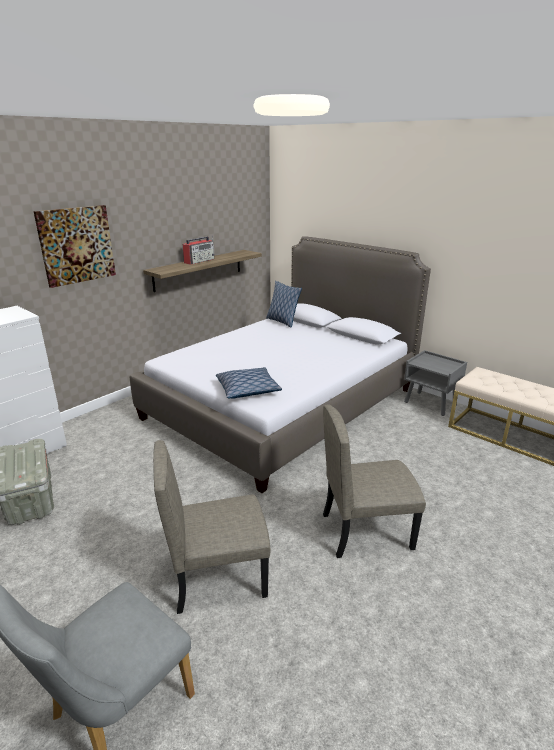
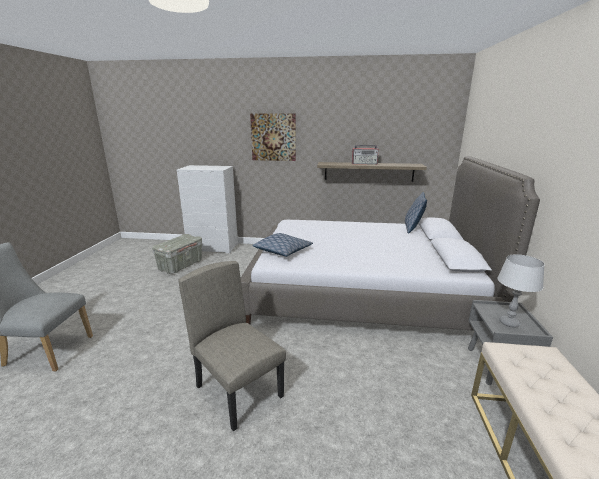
camera: 55 degrees right, 5 degrees down
(218, 576) = (152, 342): beige chair -> none
(441, 365) = (509, 323): none -> grey table lamp

